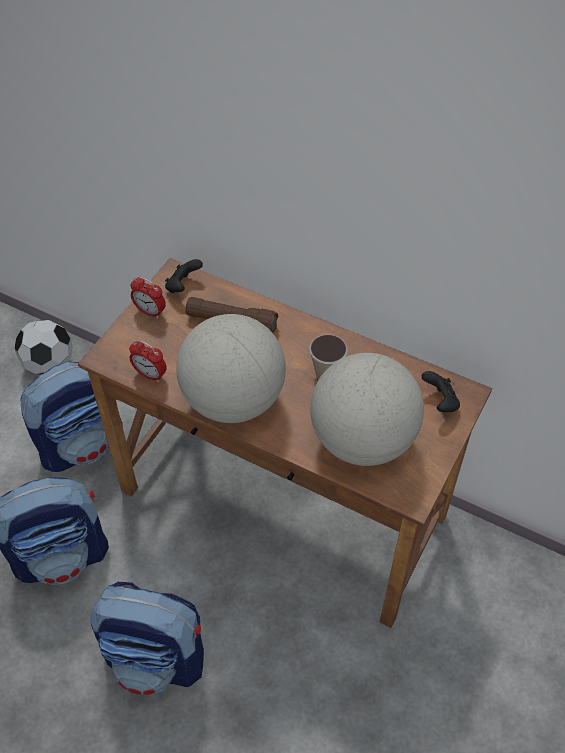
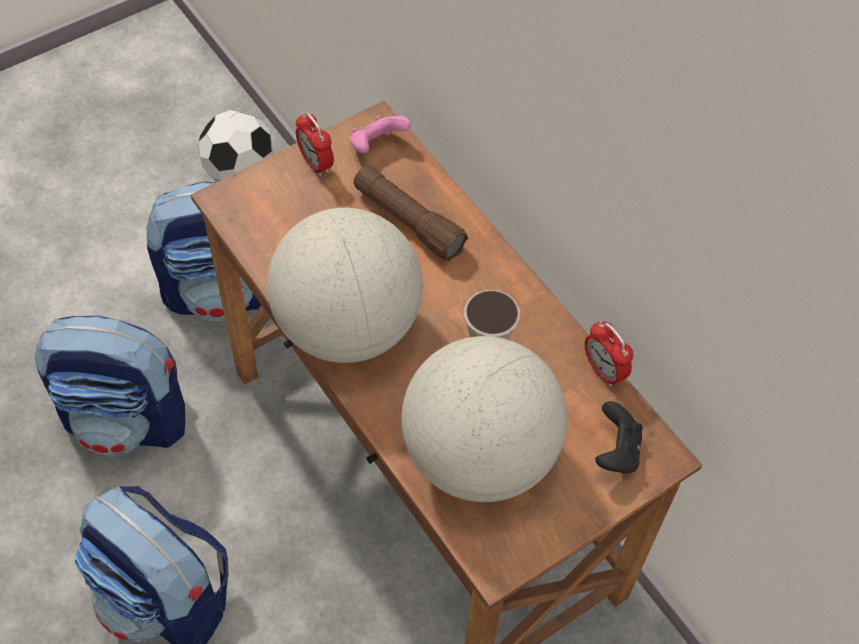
camera: 25 degrees right, 5 degrees up
(150, 375) = (266, 247): alarm clock -> alarm clock (603, 370)
(183, 286) = (377, 146): black game controller -> pink game controller

